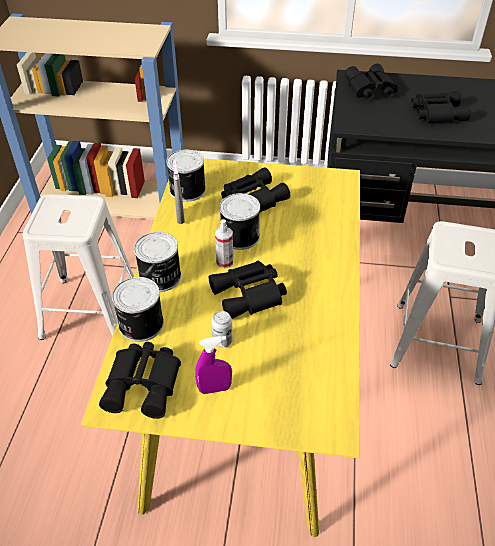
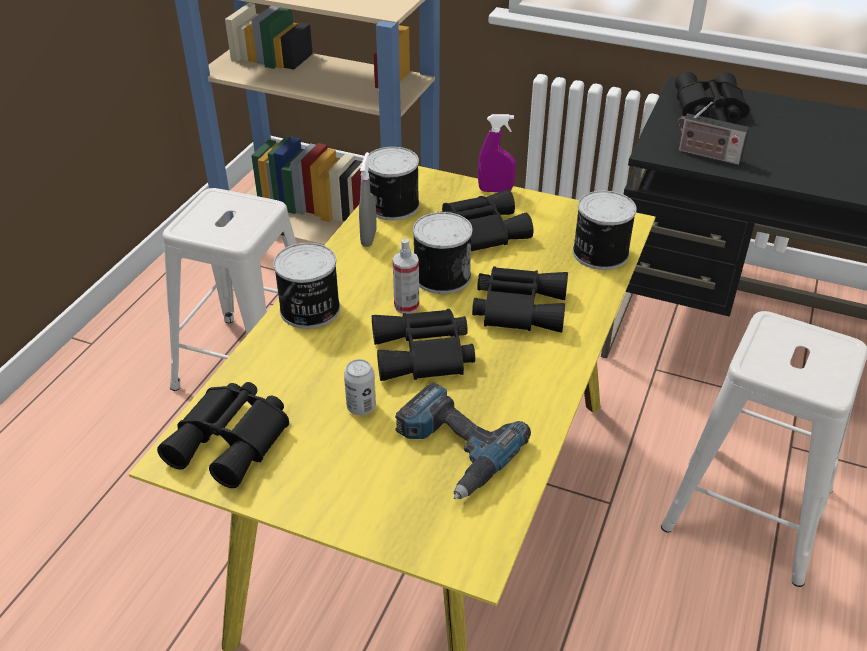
camera: 15 degrees right, 5 degrees down
(140, 324) = (257, 364): can -> can (598, 253)
(214, 389) = (324, 467): purple spray bottle -> purple spray bottle (495, 190)
(293, 358) = (453, 449): none -> power drill
(380, 123) = (706, 155): none -> radio
(436, 113) = (800, 152): black binoculars -> black binoculars (518, 306)

